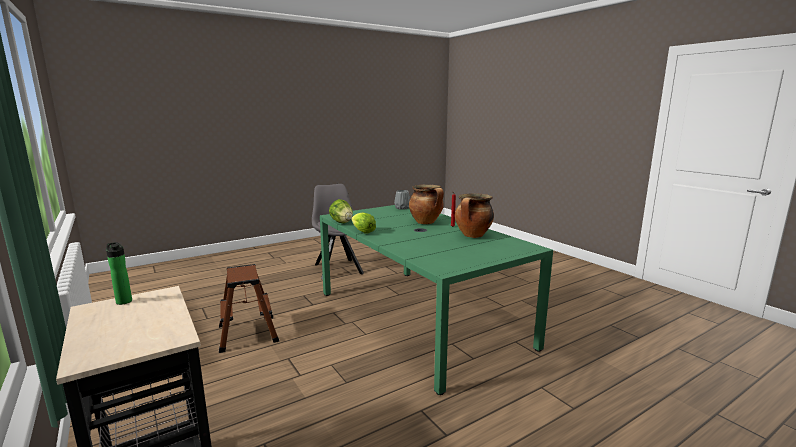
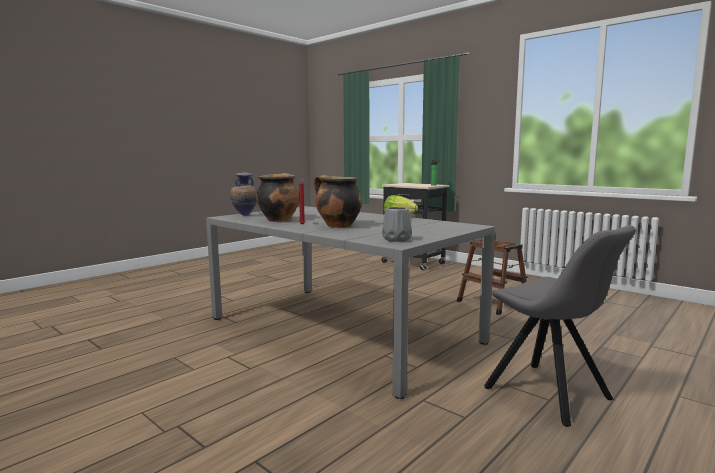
camera: 165 degrees right, 5 degrees down
(342, 222) = (441, 221): lettuce -> none
(418, 318) = (341, 330): green dining table -> grey dining table
(512, 247) = (245, 216): none -> vase

